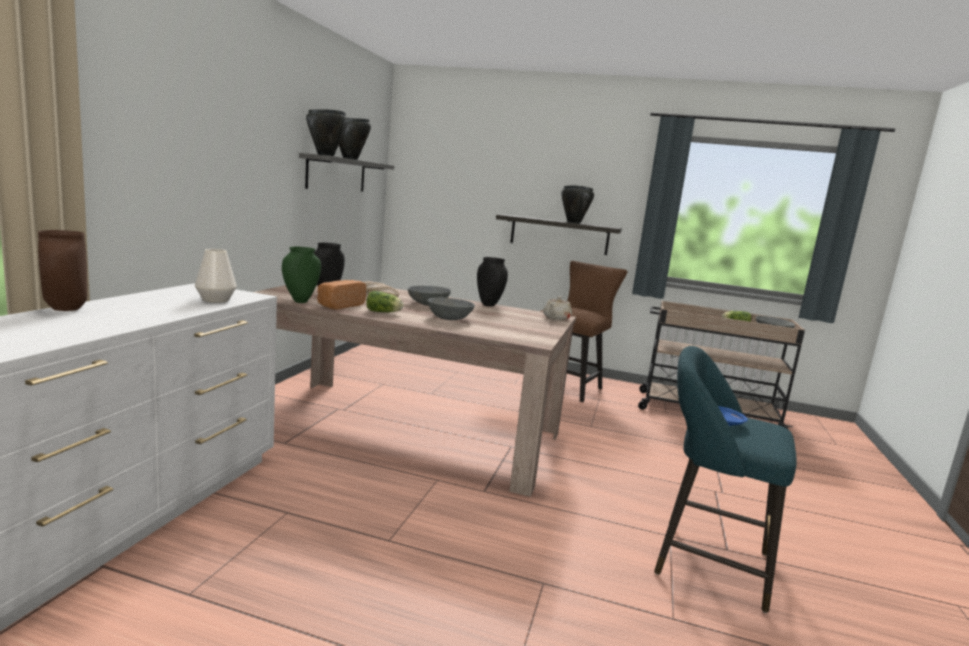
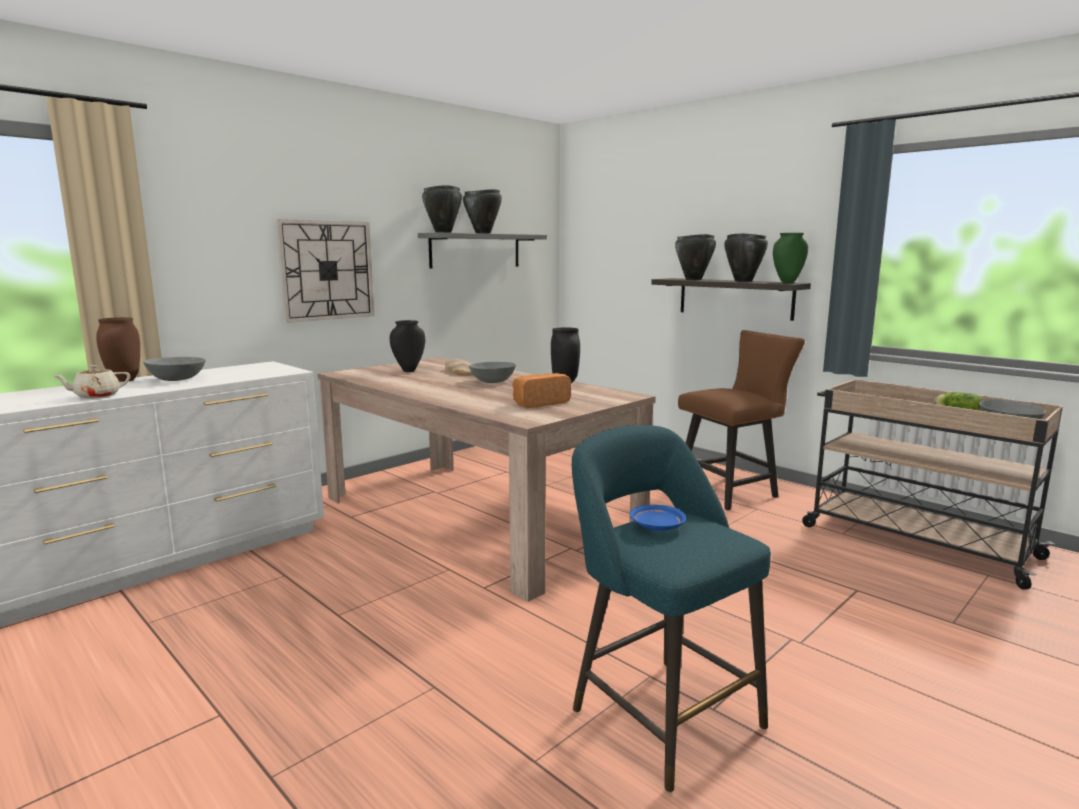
camera: 30 degrees right, 0 degrees up
(215, 300) = (250, 374): white vase -> none
(229, 184) = (327, 270): none -> wall clock
(300, 301) = (364, 378): green vase -> green vase (787, 282)
(339, 305) = (393, 382): bread -> bread (539, 403)
(384, 312) = (424, 388): lettuce -> none
(450, 318) = (482, 395): grey bowl -> grey bowl (176, 379)
(529, 217) = (693, 279): none -> black cooking pot
(556, 318) = (620, 397): beige teapot -> beige teapot (96, 396)

